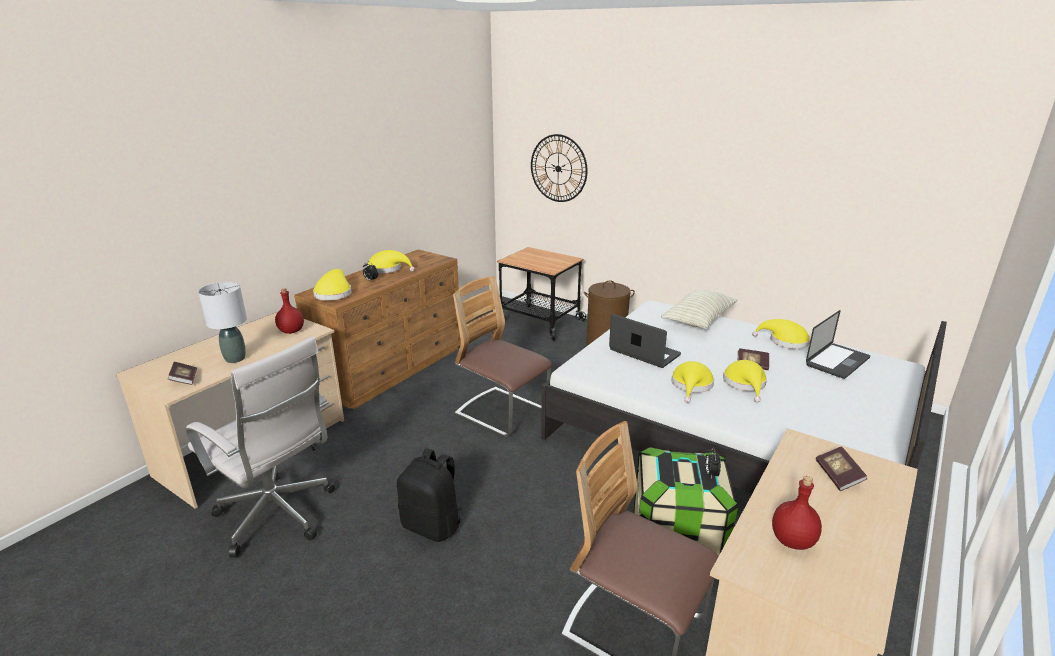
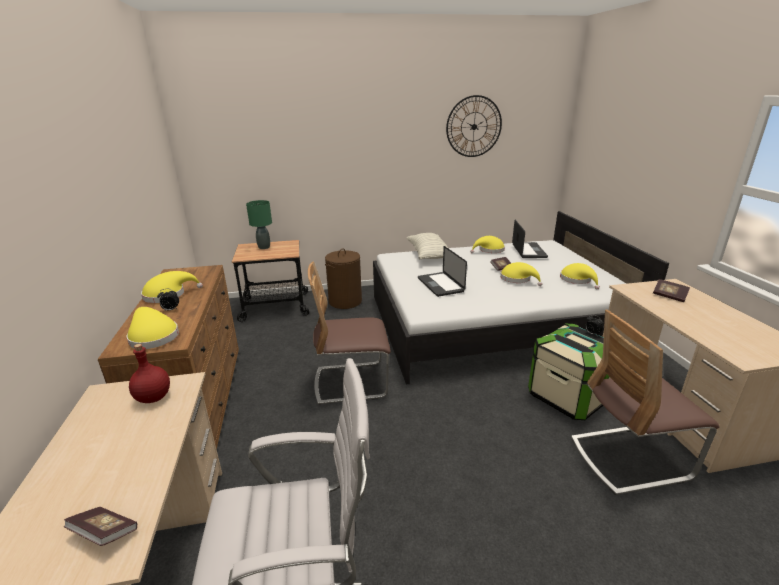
camera: 45 degrees left, 0 degrees up
(235, 358) = (135, 463): grey table lamp -> none
(432, 525) = (439, 496): black backpack -> none
(541, 256) = (264, 247): none -> green table lamp
(558, 168) = (255, 165): wall clock -> wall clock (474, 126)
(644, 353) = (440, 285): laptop -> laptop turned 105 degrees counterclockwise
(691, 385) = (497, 292): yellow hat -> yellow hat (577, 280)
(793, 541) = (725, 334): red bottle -> none

